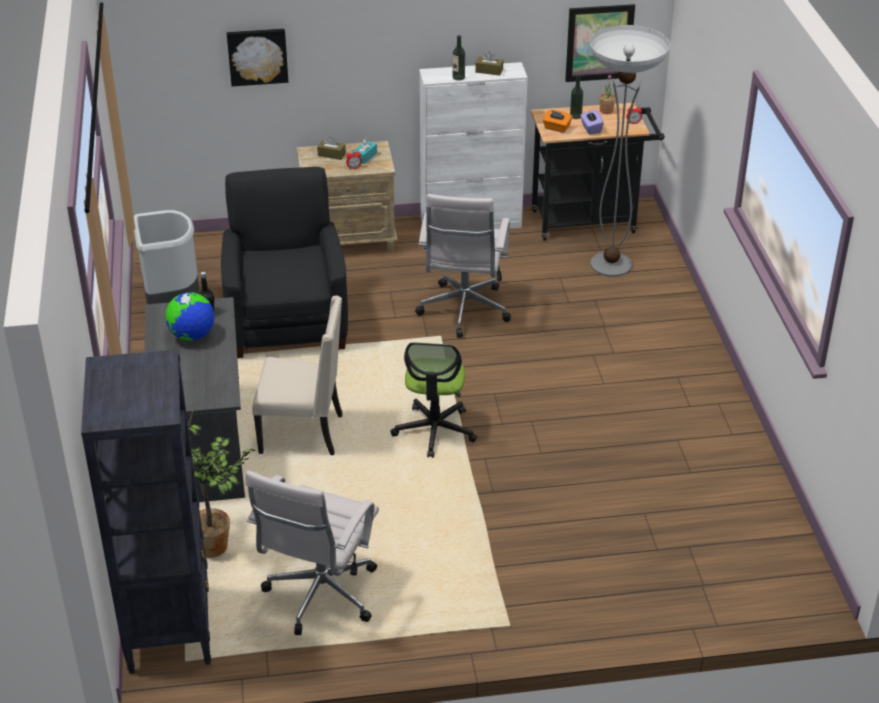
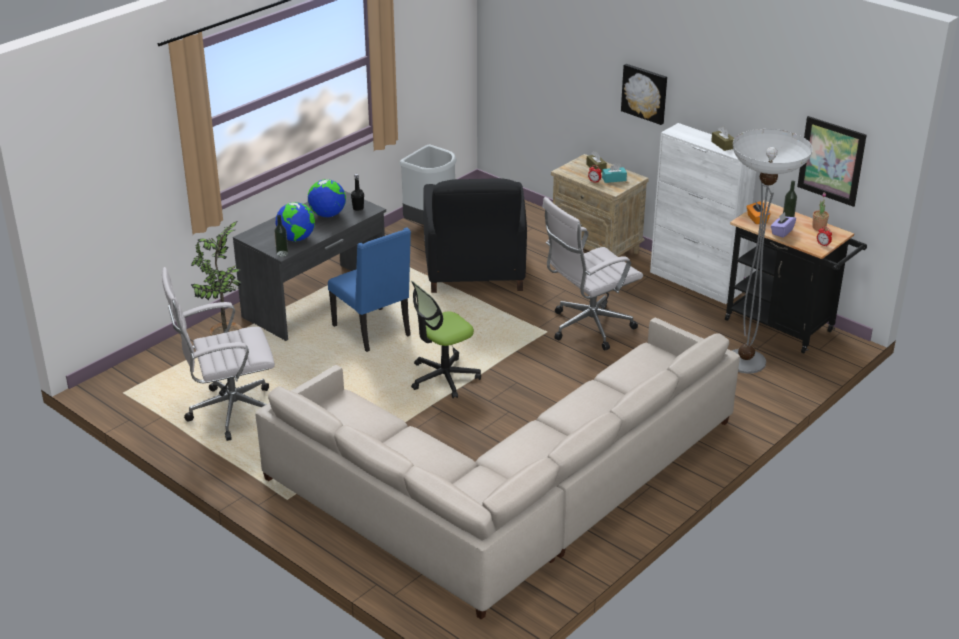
camera: 50 degrees right, 5 degrees down
(170, 629) = (144, 374): black bookcase -> none
(210, 376) = (296, 239): none -> globe
(257, 56) = (569, 64): picture -> picture (645, 93)
(287, 322) = (474, 270): black armchair -> black armchair turned 135 degrees clockwise
(304, 433) = (373, 331): beige chair -> blue chair
(458, 77) = (692, 139): bottle -> bottle (282, 253)
(644, 482) = (508, 491): none -> beige sofa

